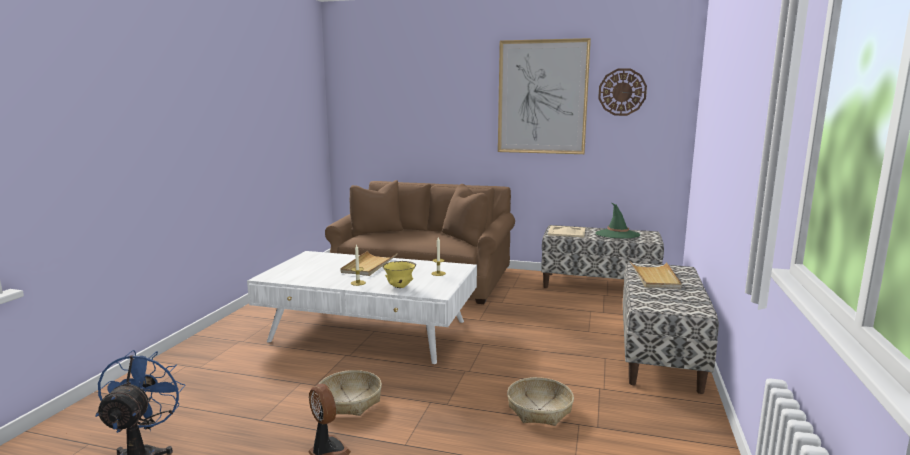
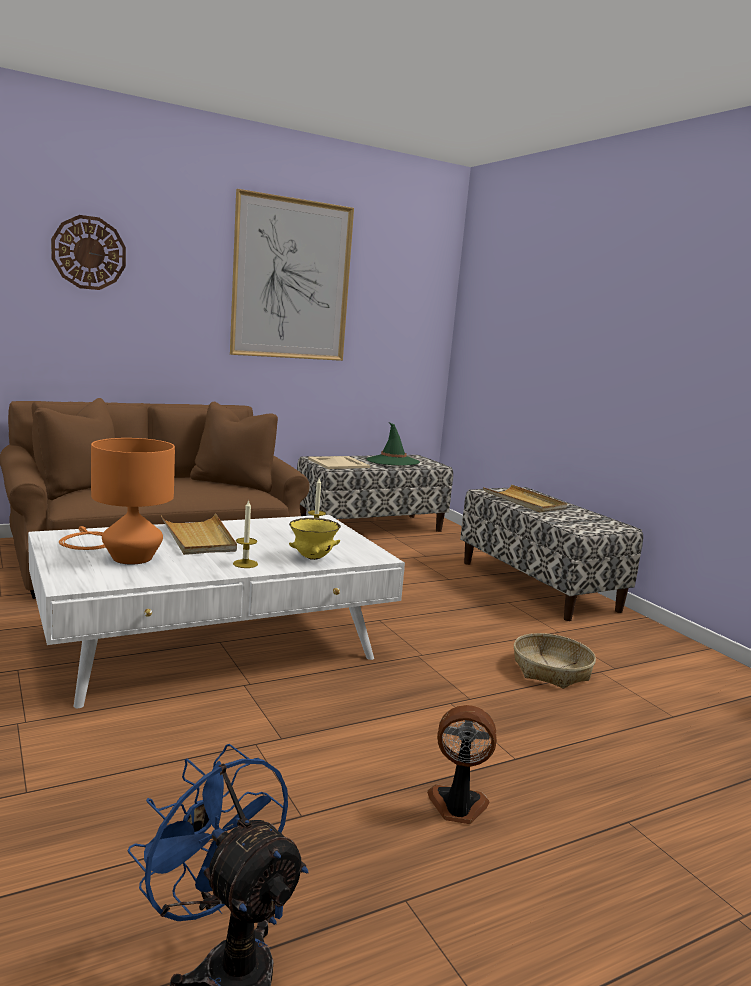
camera: 45 degrees left, 0 degrees up
(316, 265) = (115, 551): none -> orange table lamp
(350, 401) = (366, 739): basket -> none
(622, 92) = (384, 283): wall clock -> wall clock (89, 253)

